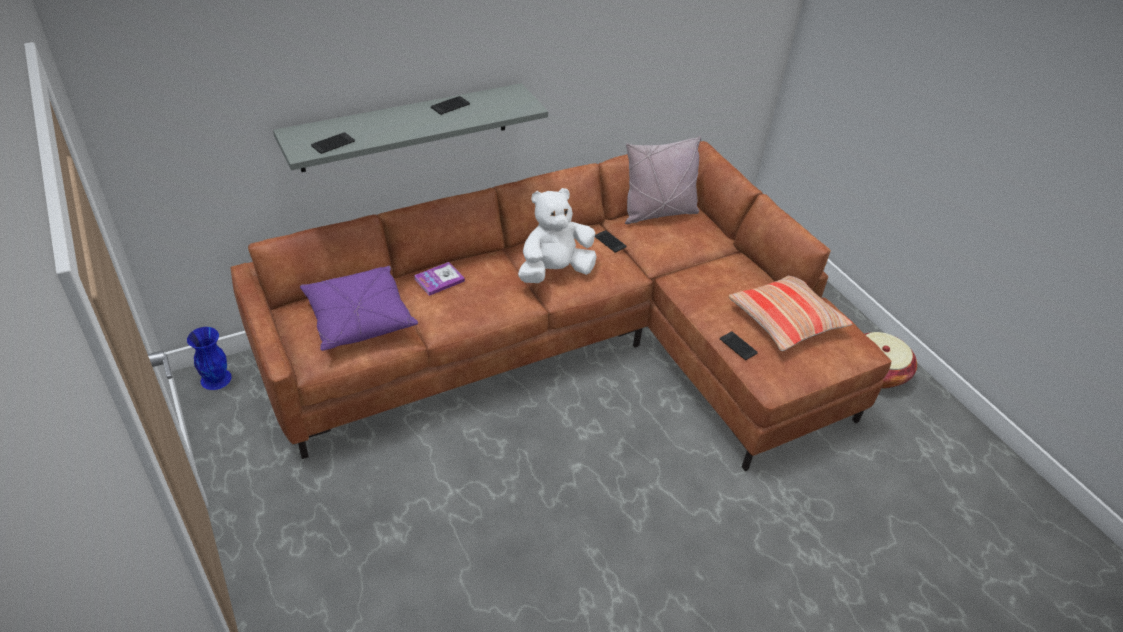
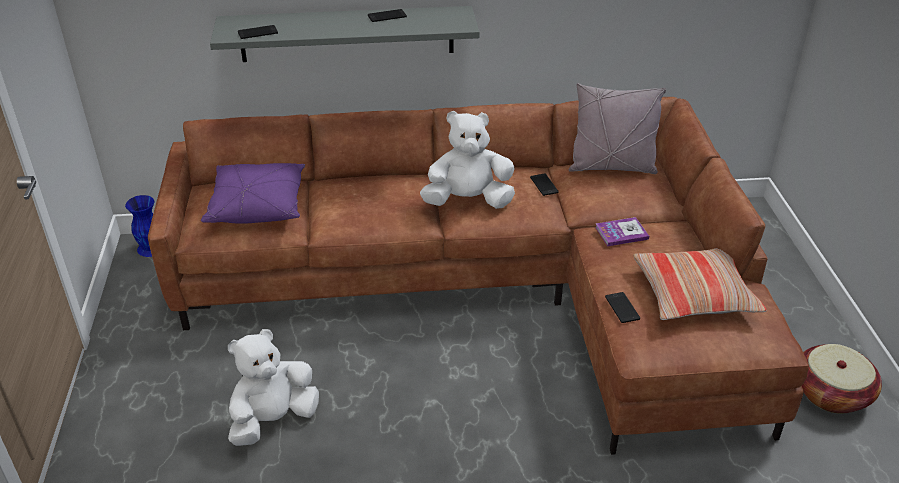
camera: 25 degrees right, 5 degrees down
(439, 280) = (351, 187): book -> book (621, 233)
(443, 525) = (273, 420): none -> white plush toy

